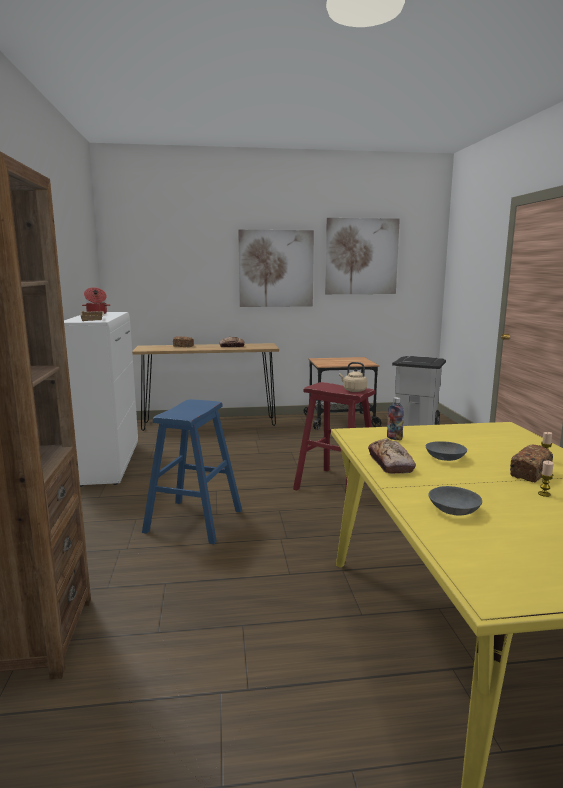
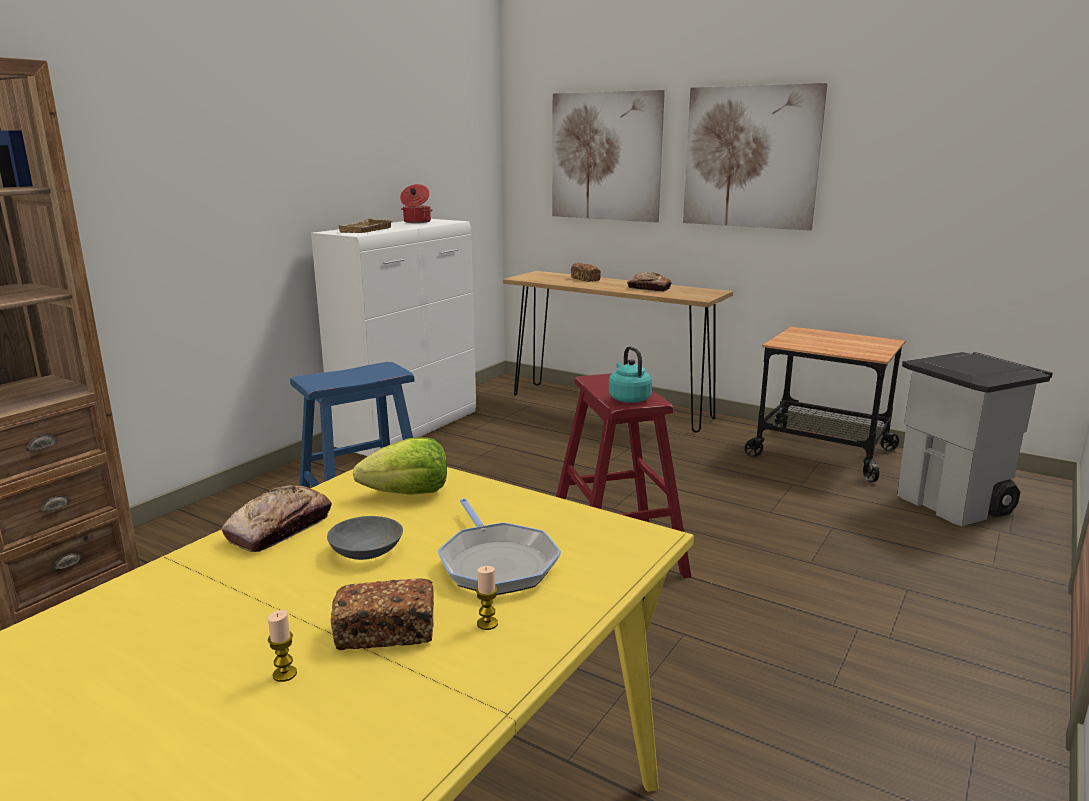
camera: 40 degrees right, 5 degrees up
(353, 390) = (628, 398): beige kettle -> turquoise kettle
(361, 256) = (926, 134): picture -> picture (606, 156)
(394, 438) = (408, 493): bottle -> lettuce
(452, 509) = (121, 627): grey bowl -> none
(493, 446) = (496, 563): none -> frying pan

